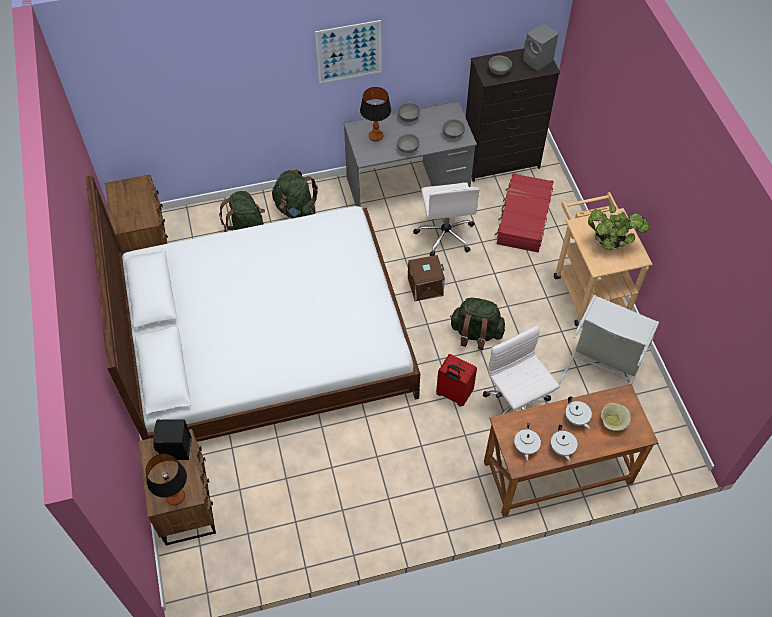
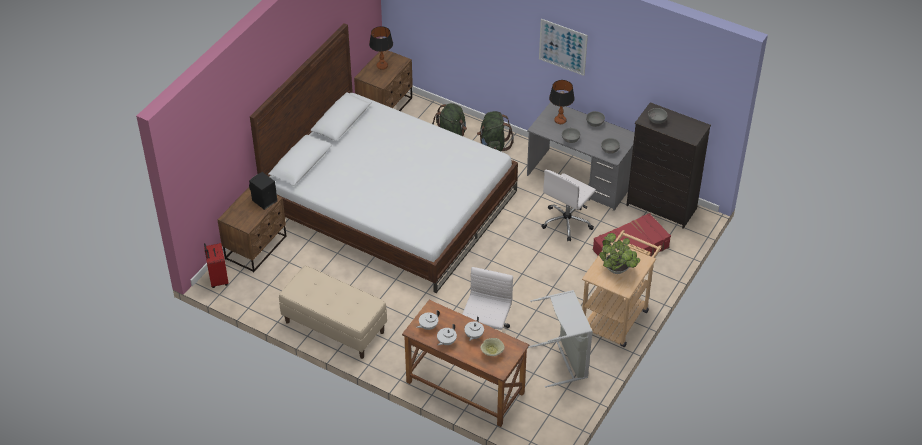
camera: 45 degrees right, 10 degrees down
(175, 497) = (238, 221): table lamp -> table lamp (382, 66)
(368, 521) = (334, 327): none -> beige bench
(425, 286) = (517, 240): brown storage box -> none
(453, 394) = (458, 306): red suitcase -> red suitcase (218, 279)
(476, 333) = (513, 286): green backpack -> none
(538, 61) = (691, 131): grey speaker -> none

